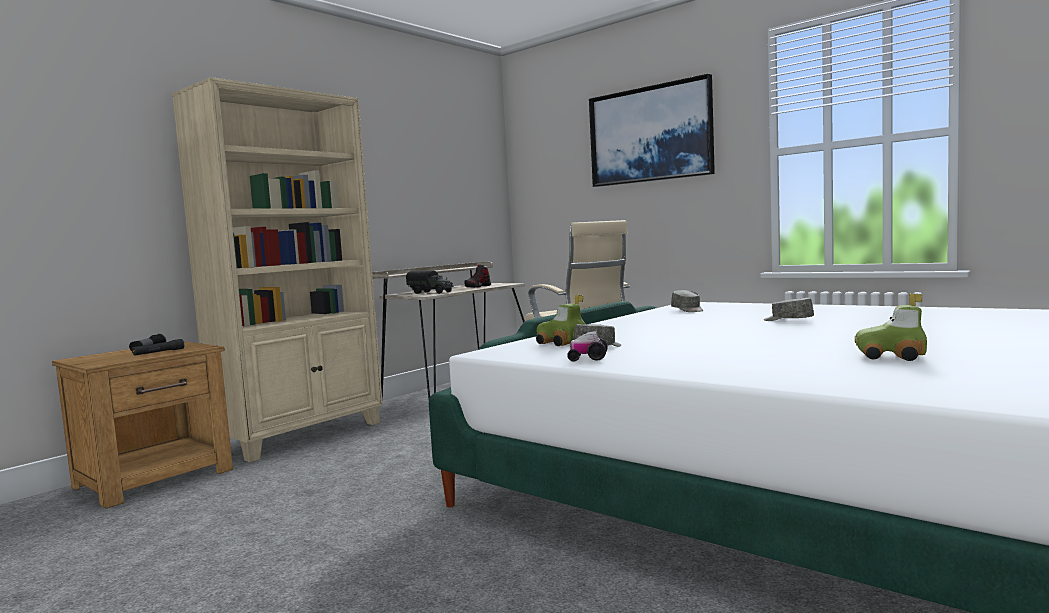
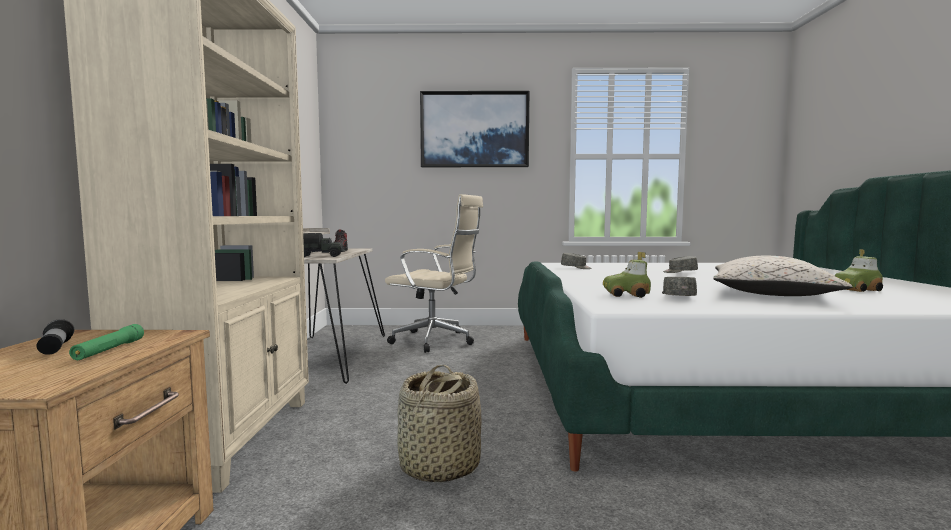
camera: 40 degrees left, 0 degrees up
(158, 352) = (109, 350): black flashlight -> green flashlight
(372, 479) = (438, 466): none -> basket
(588, 359) = (719, 305): toy car -> none
(722, 353) = (771, 294): none -> beige pillow

